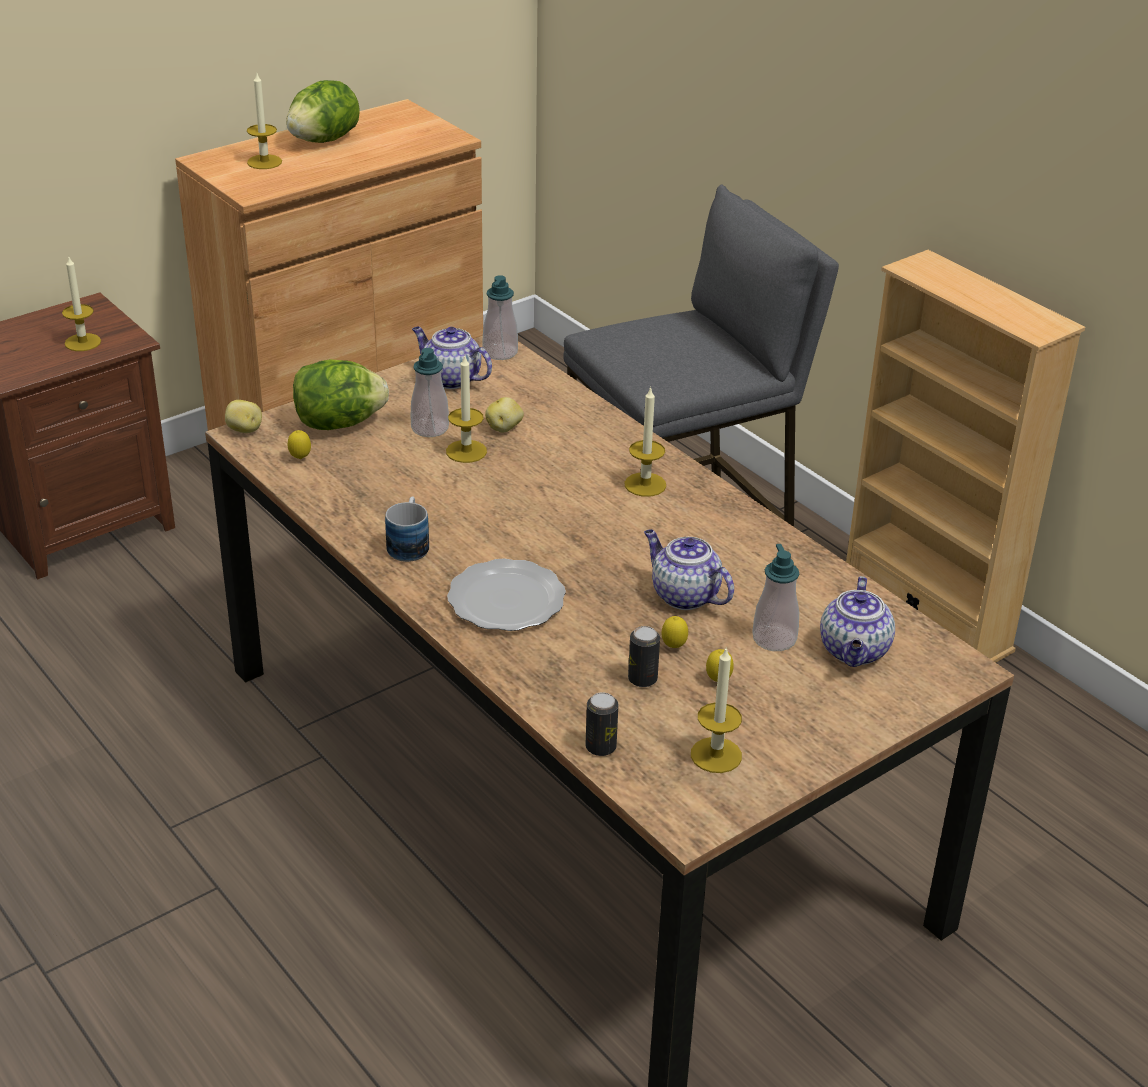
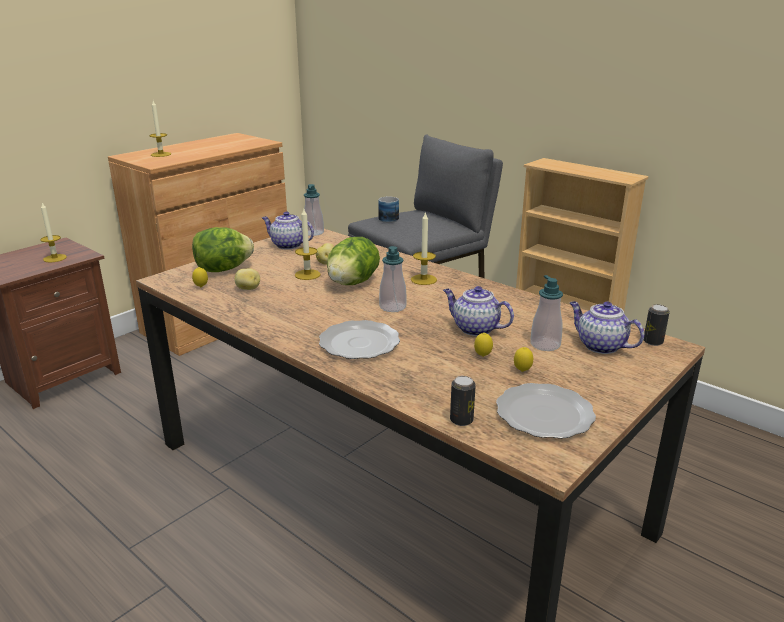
camera: 10 degrees left, 10 degrees down
(244, 430) = (162, 277): potato -> potato (248, 289)
(324, 140) = (194, 146): lettuce -> lettuce (352, 283)
(409, 544) = (284, 321): mug -> mug (388, 218)
(430, 428) = (281, 266): soap dispenser -> soap dispenser (392, 307)
(642, 679) = (471, 376): can -> can (653, 342)
(716, 755) = (545, 415): candle -> plate
(855, 652) = (600, 346): teapot -> teapot turned 135 degrees clockwise

